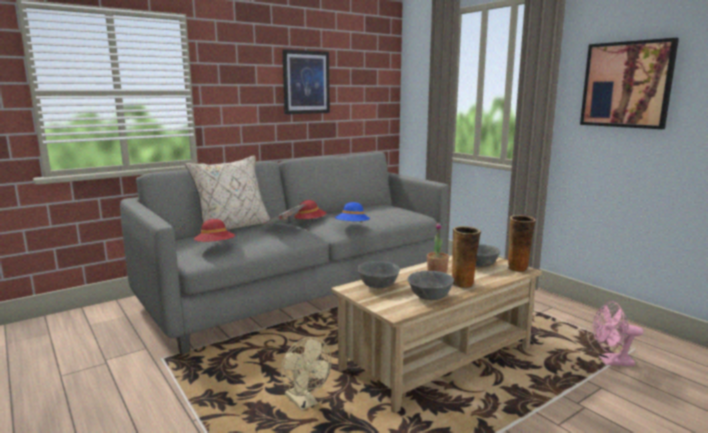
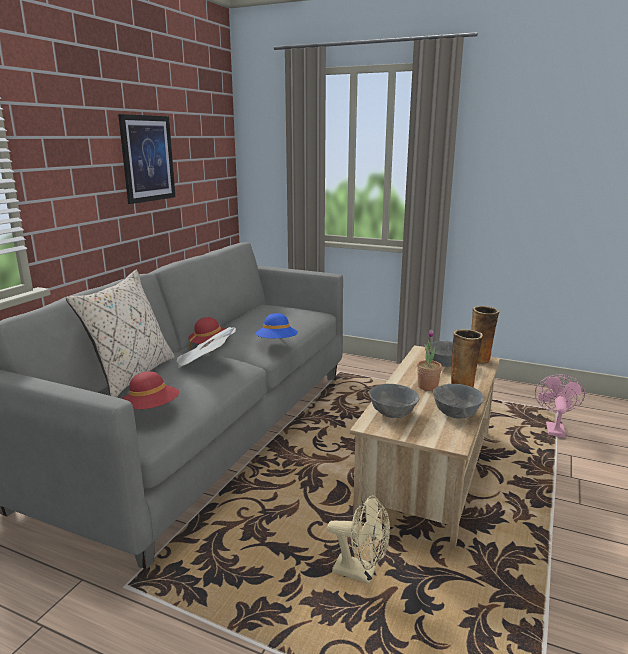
camera: 30 degrees left, 5 degrees up
(611, 362) = (554, 428): pink fan -> pink fan turned 135 degrees clockwise
(626, 85) = (521, 163): picture -> none

